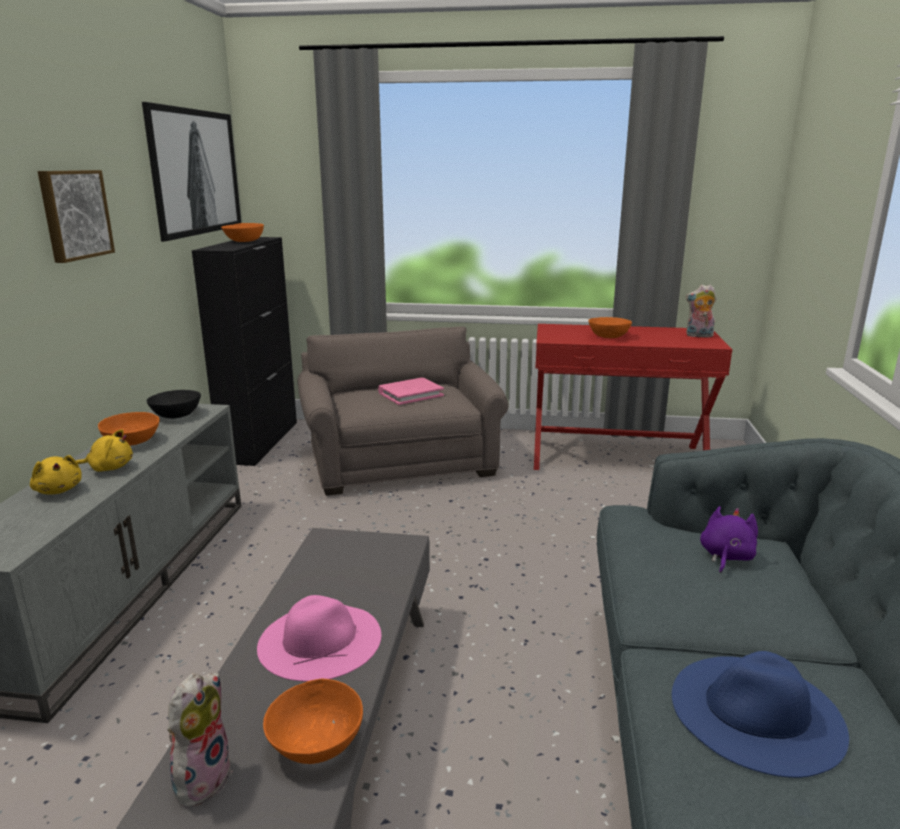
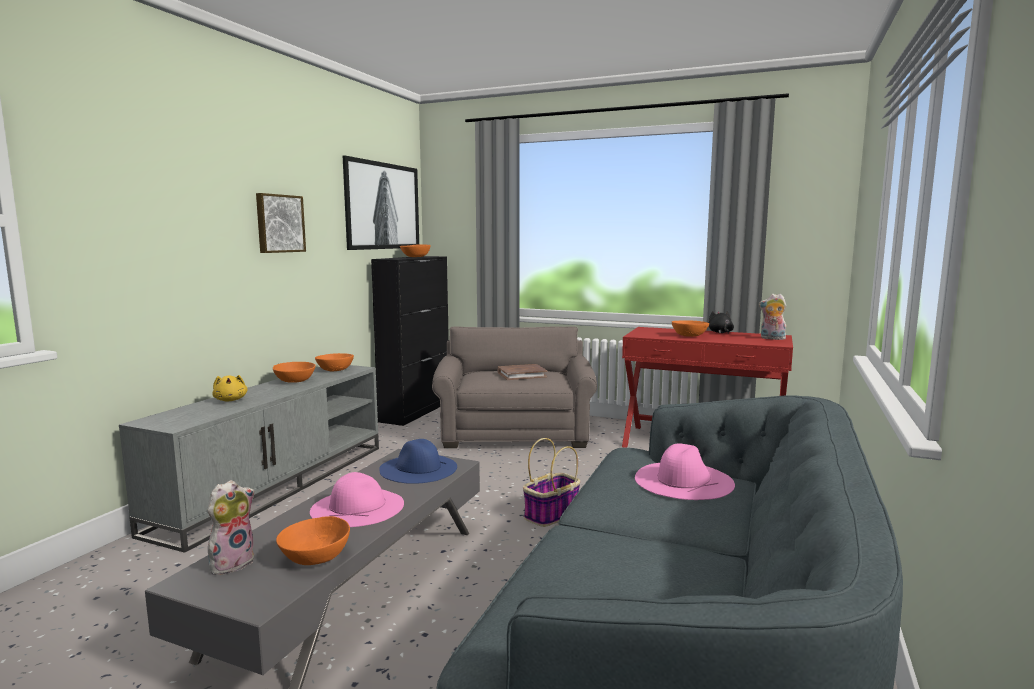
camera: 15 degrees right, 10 degrees down
(109, 468) = (270, 392): yellow plush toy -> none
(176, 415) = (334, 370): black bowl -> orange bowl
(410, 394) = (521, 375): pink book -> brown book
(506, 581) = (551, 515): none -> basket
(636, 329) = (720, 332): none -> black plush toy
(725, 556) = (683, 480): purple plush toy -> pink hat
(756, 711) = (616, 561): blue hat -> blue hat (418, 468)

